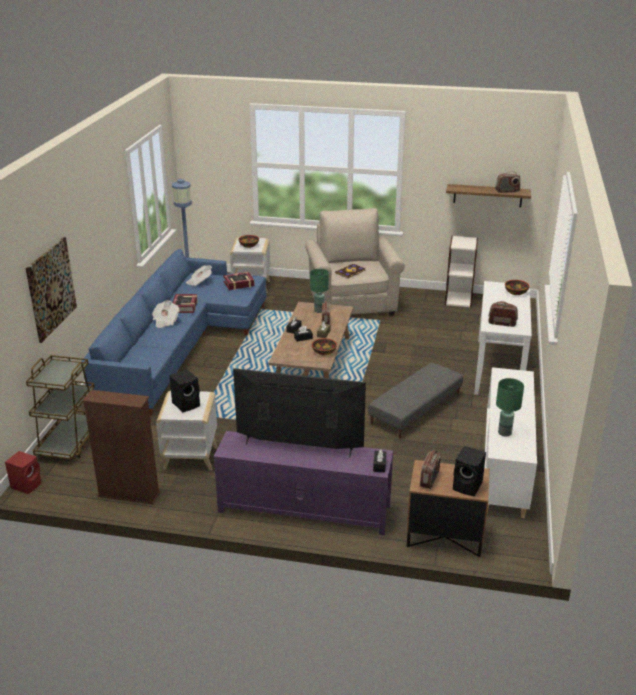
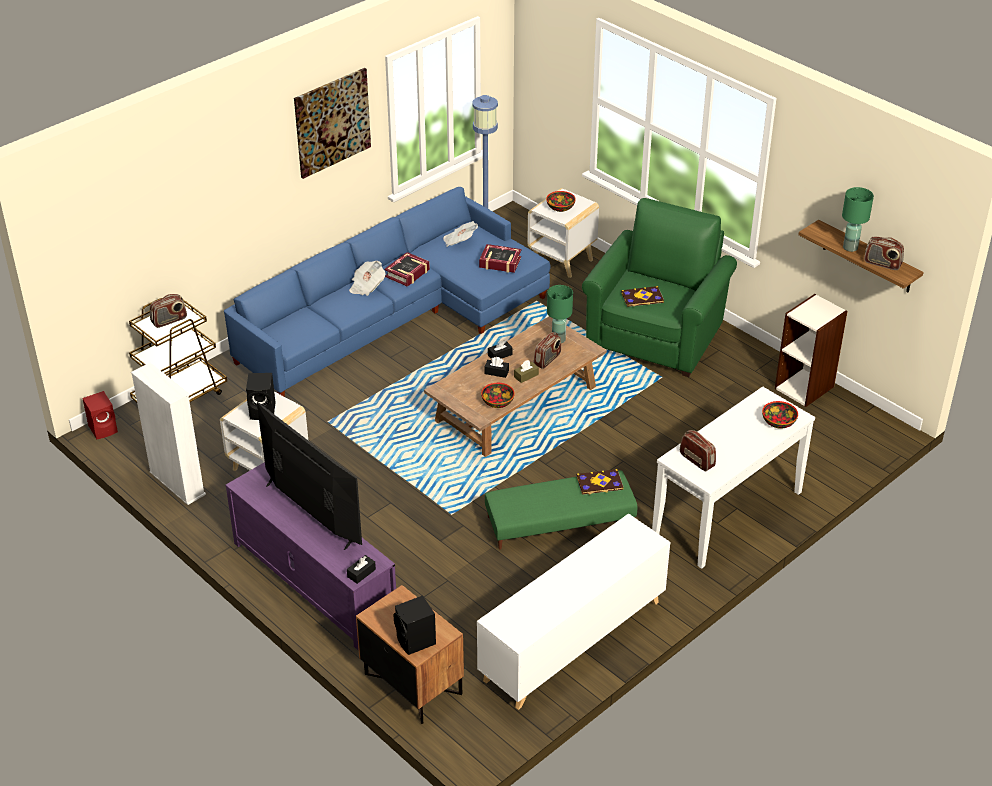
camera: 35 degrees right, 10 degrees up
(51, 288) = (197, 223): picture -> picture (332, 122)
(129, 494) = (177, 483): brown bookcase -> white bookcase
(352, 302) = (657, 335): beige armchair -> green armchair
(416, 409) = (560, 521): grey ottoman -> green ottoman
(429, 479) = (389, 614): radio -> radio (169, 320)
(430, 372) = (599, 483): none -> book
(505, 432) = (532, 602): green table lamp -> green table lamp (850, 248)

